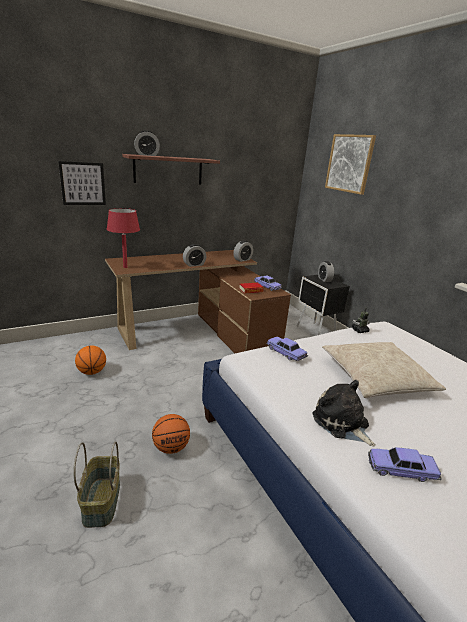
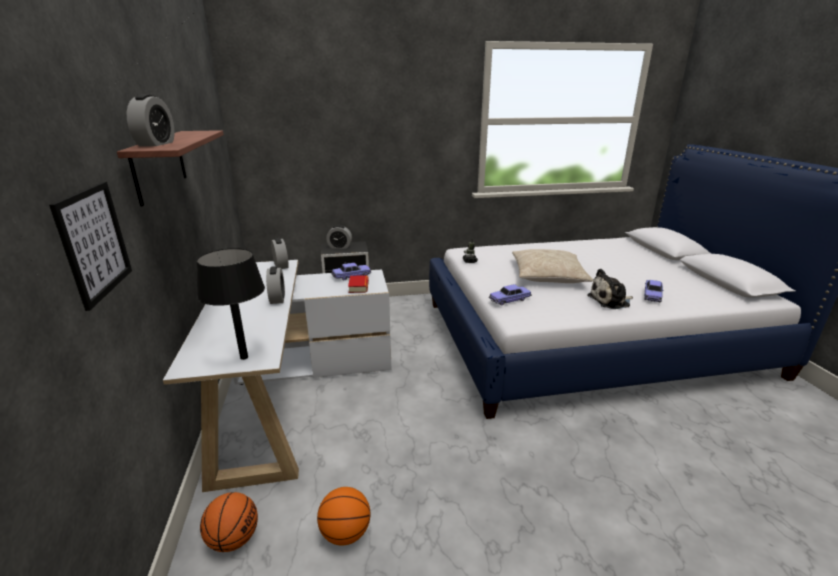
camera: 70 degrees left, 0 degrees up
(101, 501) = (612, 519): basket -> none
(125, 267) = (244, 357): red table lamp -> black table lamp
(171, 447) = (531, 453): basketball -> basketball (233, 539)
(200, 332) = (292, 392): brown desk -> white desk
(349, 163) = (313, 108): picture -> none

